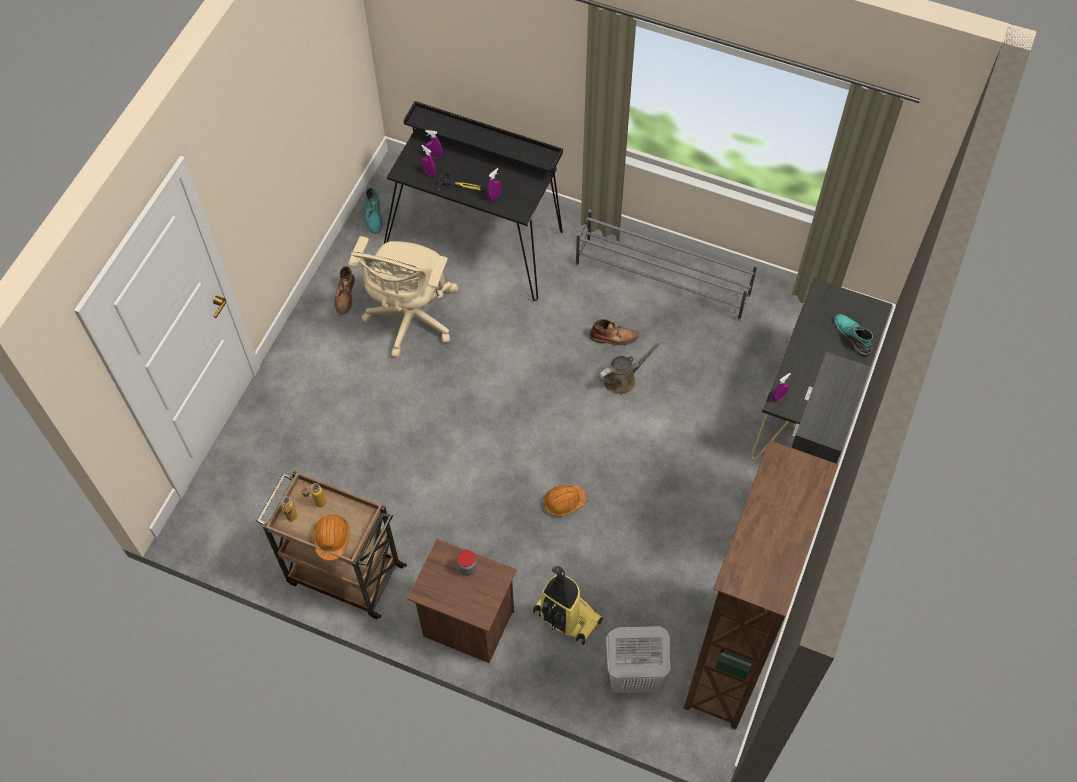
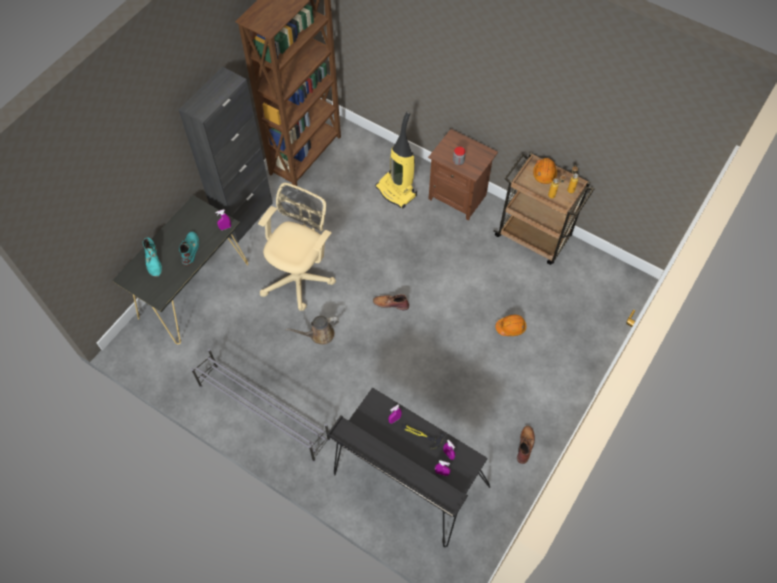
camera: 170 degrees left, 0 degrees up
(373, 216) = (496, 522): turquoise boot -> turquoise boot (190, 249)
(410, 320) = (473, 412): beige office chair -> beige office chair (300, 277)
(564, 502) = (383, 257): orange hard hat -> orange hard hat (511, 327)
(614, 337) = (316, 369): brown boot -> brown boot (390, 303)
(633, 677) = (365, 155): white laundry basket -> none

